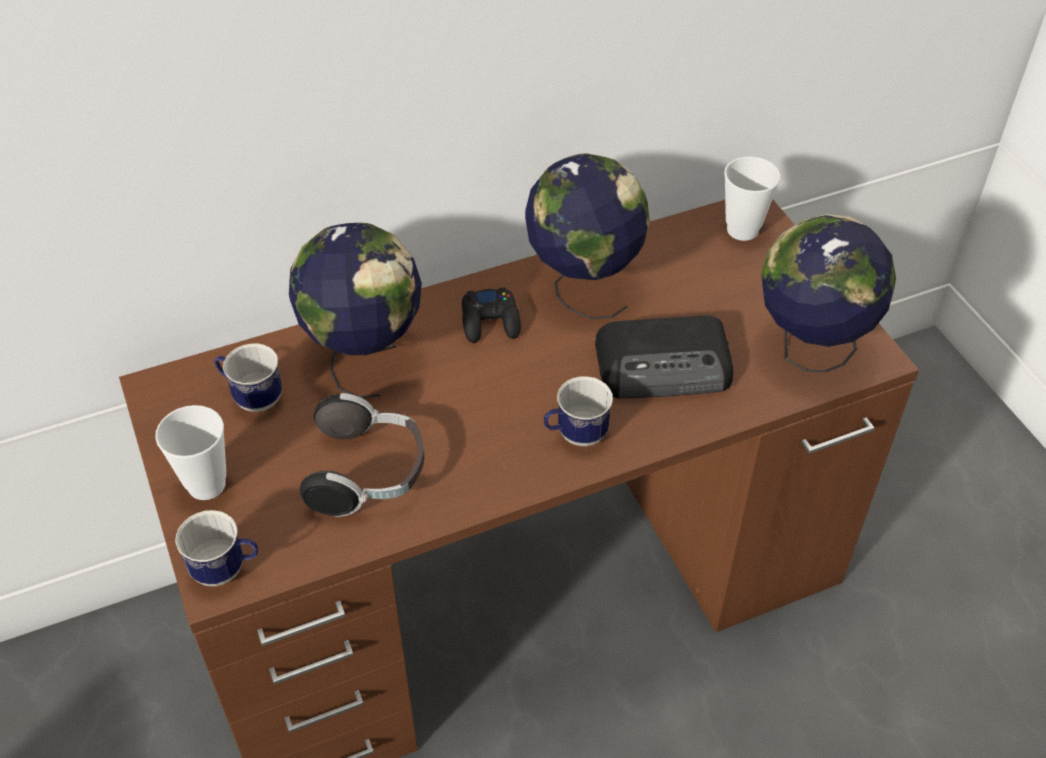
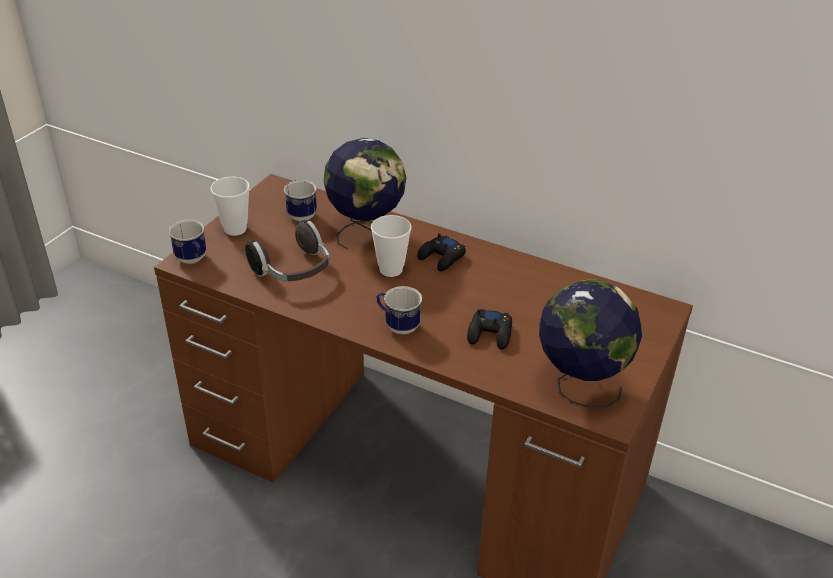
camera: 50 degrees right, 10 degrees down
(583, 286) = (510, 276): globe -> none
(666, 366) = (490, 334): radio -> black game controller
(742, 230) = (642, 313): cup -> cup (391, 269)

